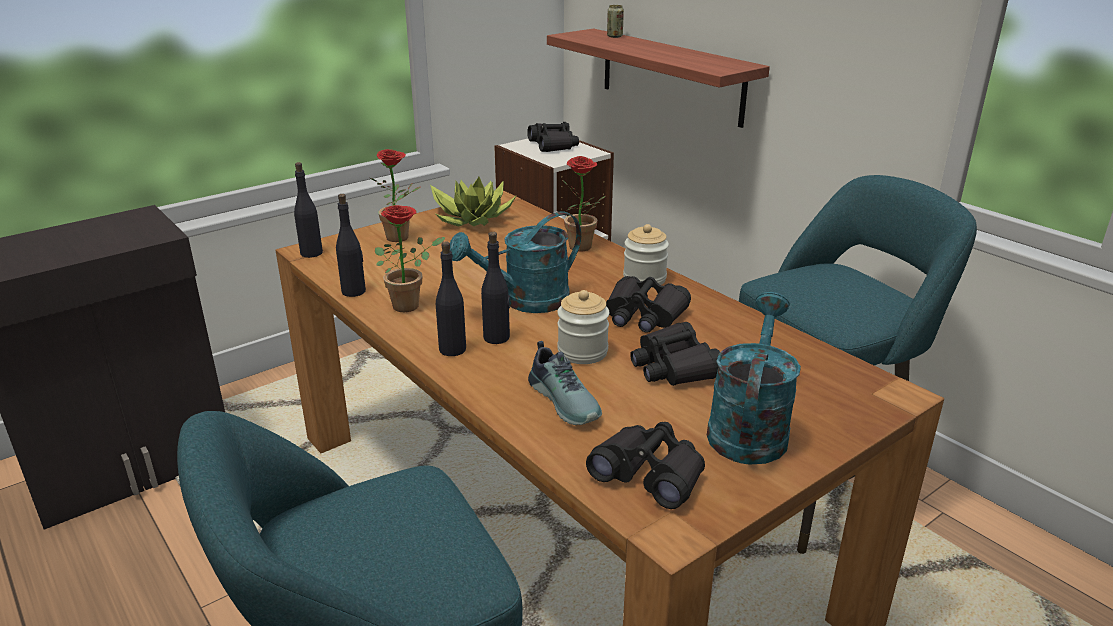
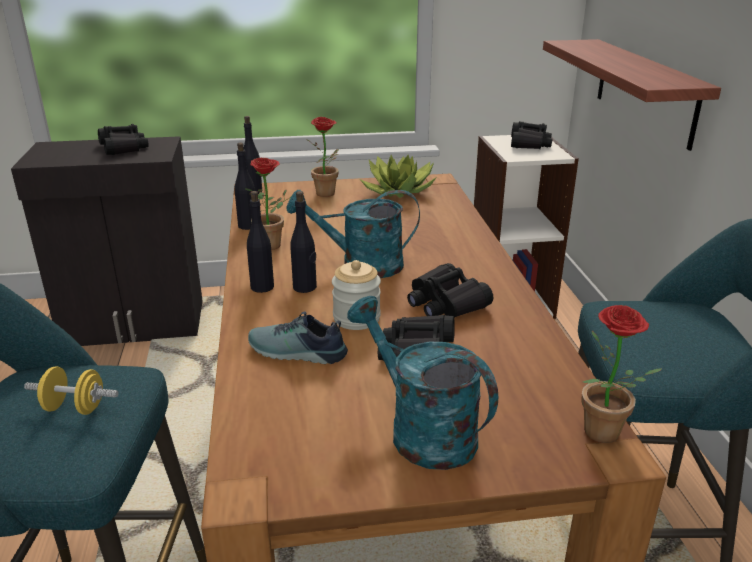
camera: 30 degrees right, 0 degrees up
(405, 528) = (75, 408): none -> yellow dumbbell
(566, 400) = (296, 353): shoe -> shoe turned 105 degrees clockwise
(582, 249) = (460, 234): potted plant -> potted plant (603, 437)
(614, 36) = (605, 47): can -> none
(644, 279) = (484, 272): jar -> none
(650, 474) = (285, 437): black binoculars -> black binoculars (123, 148)
(749, 427) = (421, 430): turquoise watering can -> turquoise watering can turned 90 degrees counterclockwise

